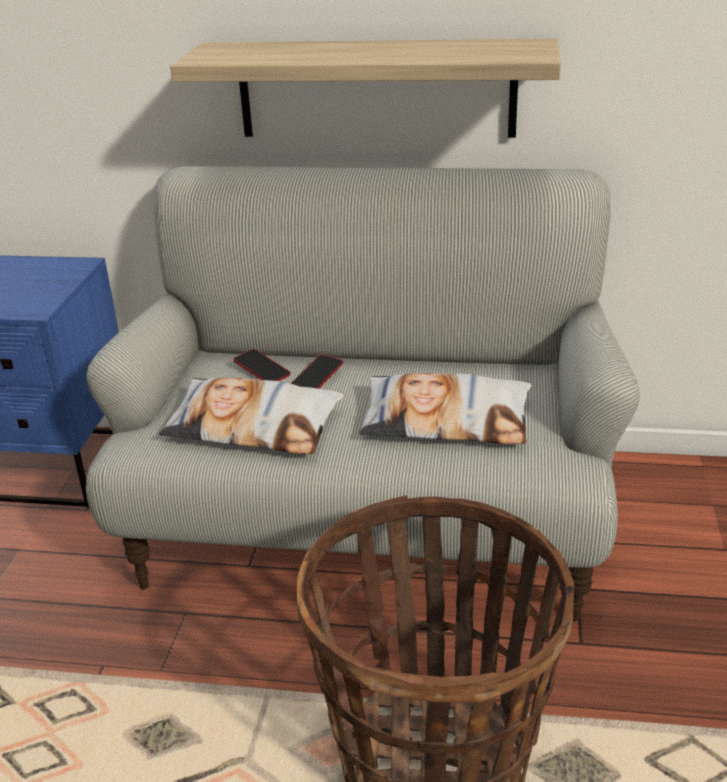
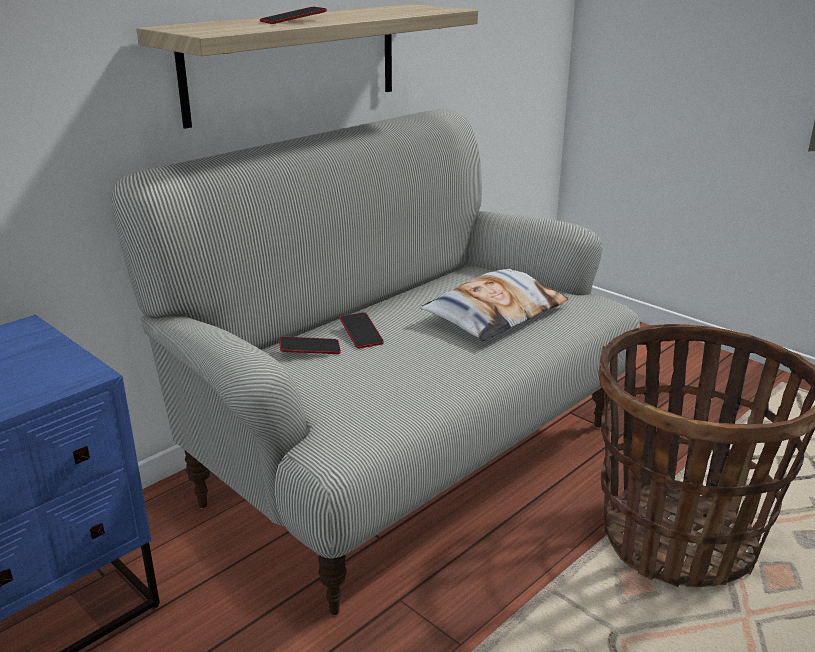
camera: 55 degrees left, 5 degrees down
(253, 426) = (393, 380): pillow -> none
(318, 53) = (293, 21): none -> phone

